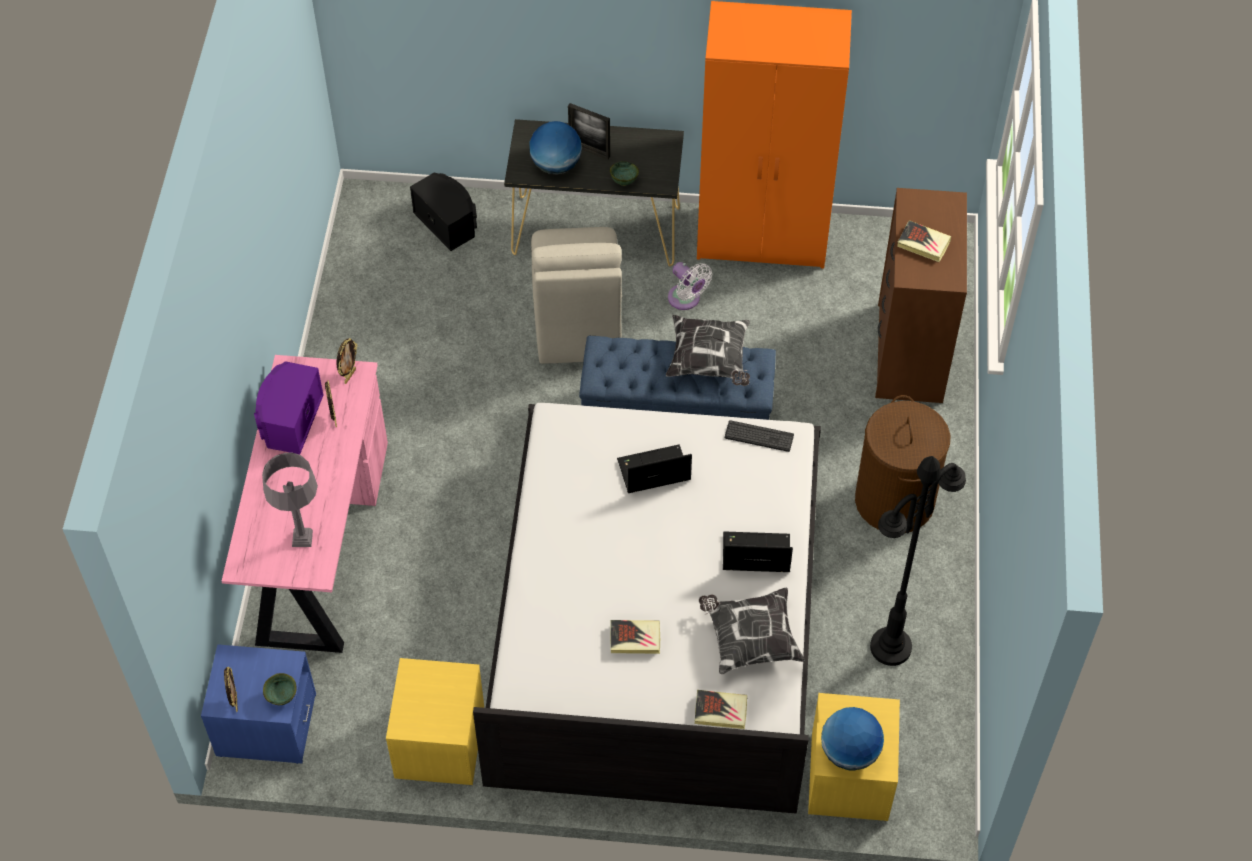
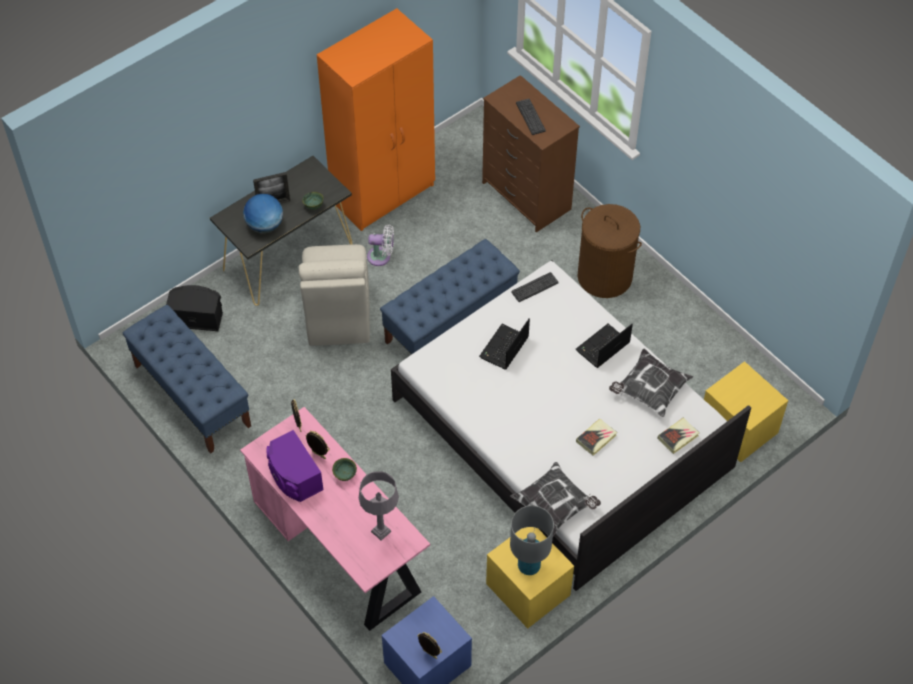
camera: 45 degrees left, 0 degrees up
(283, 696) = (451, 628): green bowl -> green bowl (345, 475)
(359, 292) = (192, 395): none -> blue bench
(424, 705) = (529, 566): none -> grey table lamp
(577, 324) = (338, 315): beige chair -> beige chair turned 45 degrees clockwise
(709, 361) = (461, 270): pillow -> pillow (555, 507)
(849, 752) = (752, 405): globe -> none
(890, 648) = (685, 350): black floor lamp -> none
(923, 244) = (530, 117): book -> keyboard

